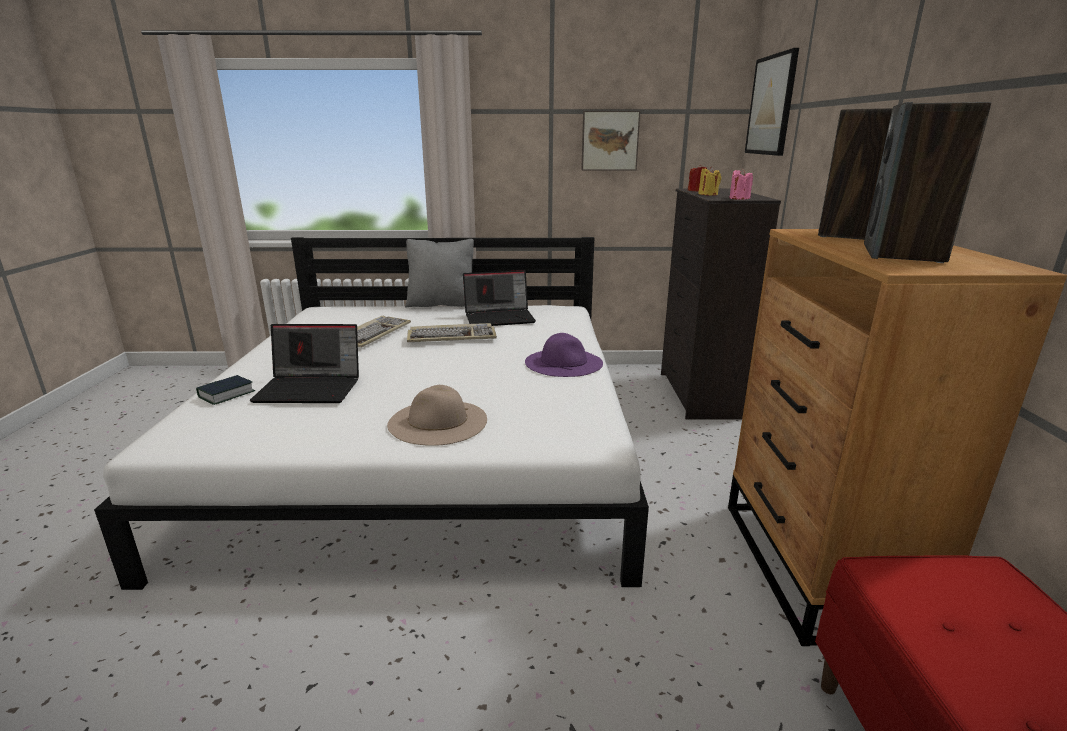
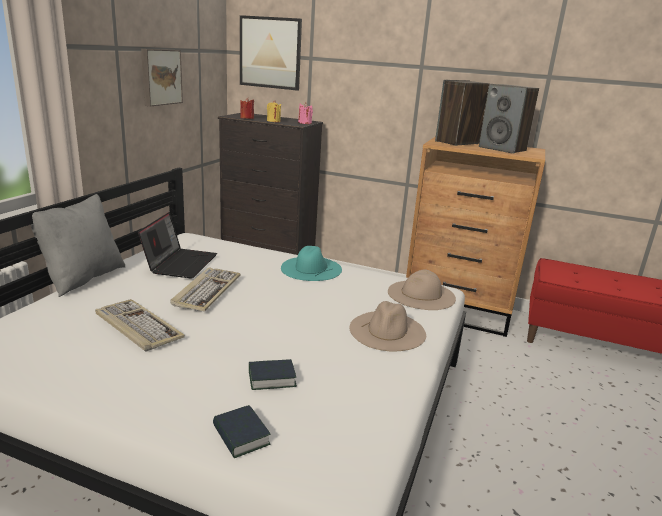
camera: 70 degrees left, 0 degrees up
(311, 388) = (271, 378): laptop -> book
(563, 362) = (311, 268): purple hat -> turquoise hat
(564, 429) = (421, 295): none -> beige hat

